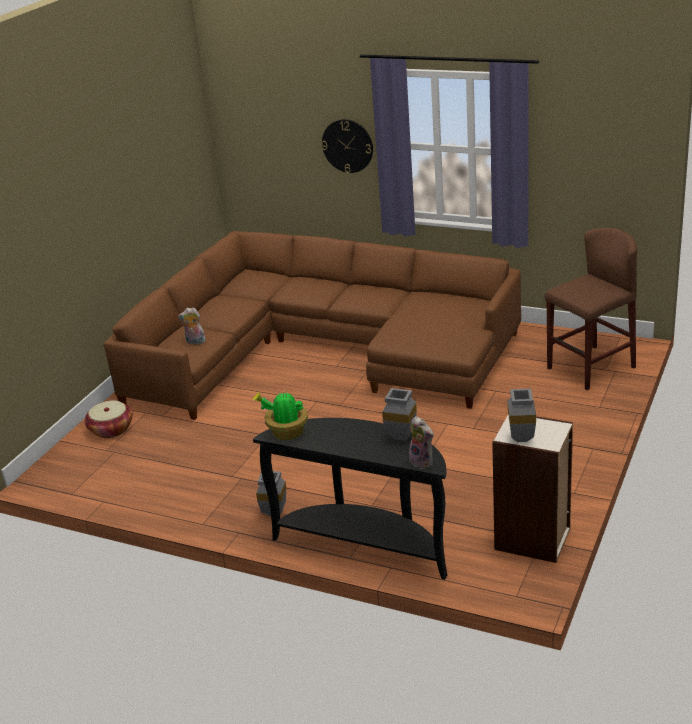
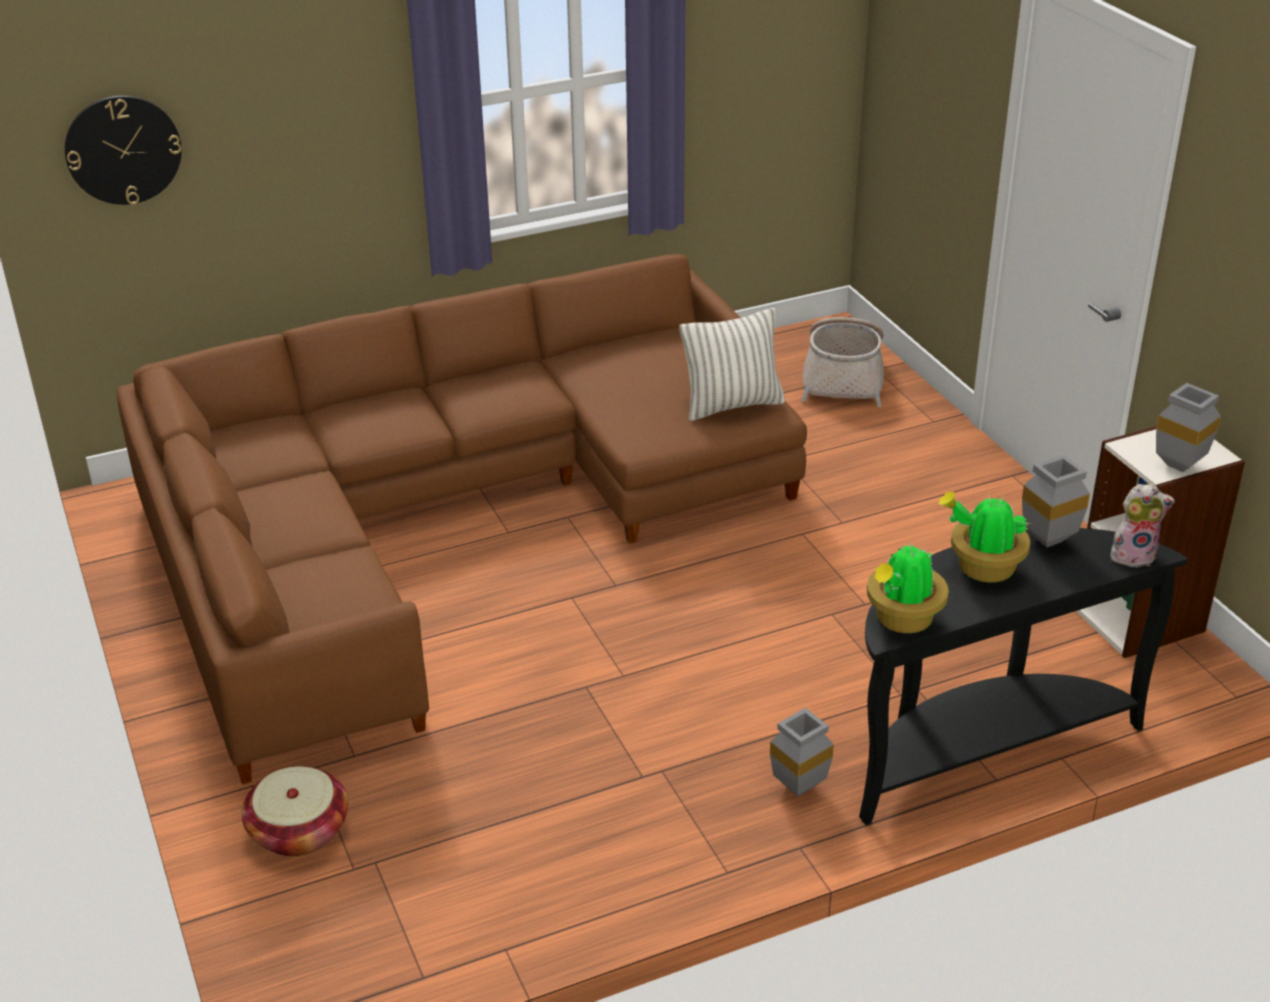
camera: 50 degrees left, 5 degrees up
(195, 342) = (344, 587): plush toy -> none
(347, 146) = (342, 131): wall clock -> wall clock (123, 149)
(353, 433) = (983, 568): none -> potted plant
(450, 342) = (732, 405): none -> pillow
(591, 368) = (843, 377): brown stool -> basket

